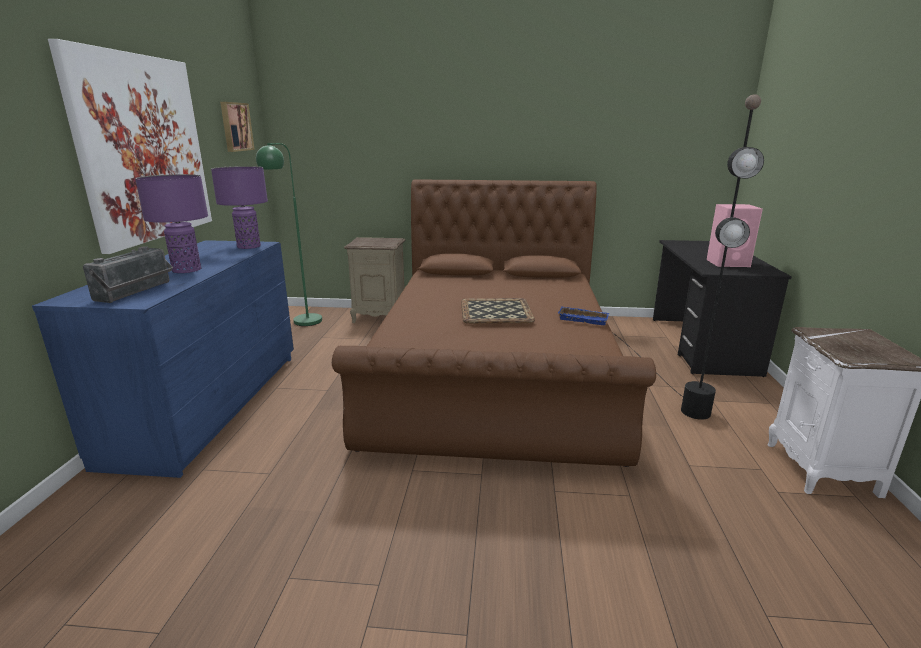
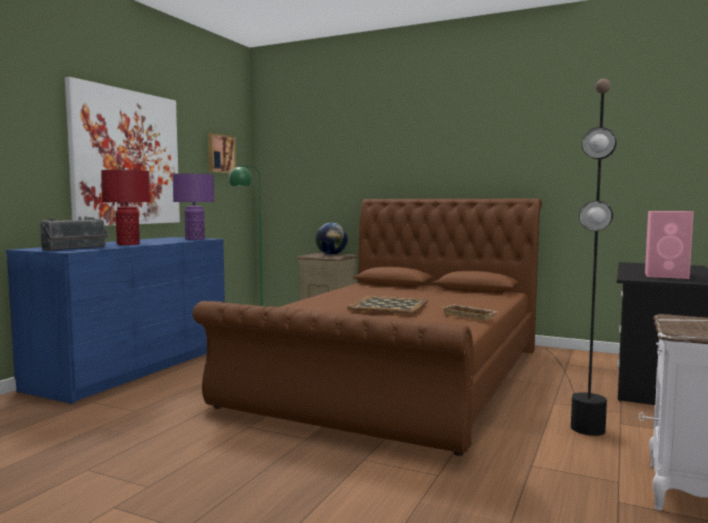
camera: 20 degrees right, 15 degrees down
(186, 269) = (127, 244): purple table lamp -> red table lamp
(378, 240) = (331, 254): none -> globe
(584, 319) = (470, 315): blue tray -> beige tray

